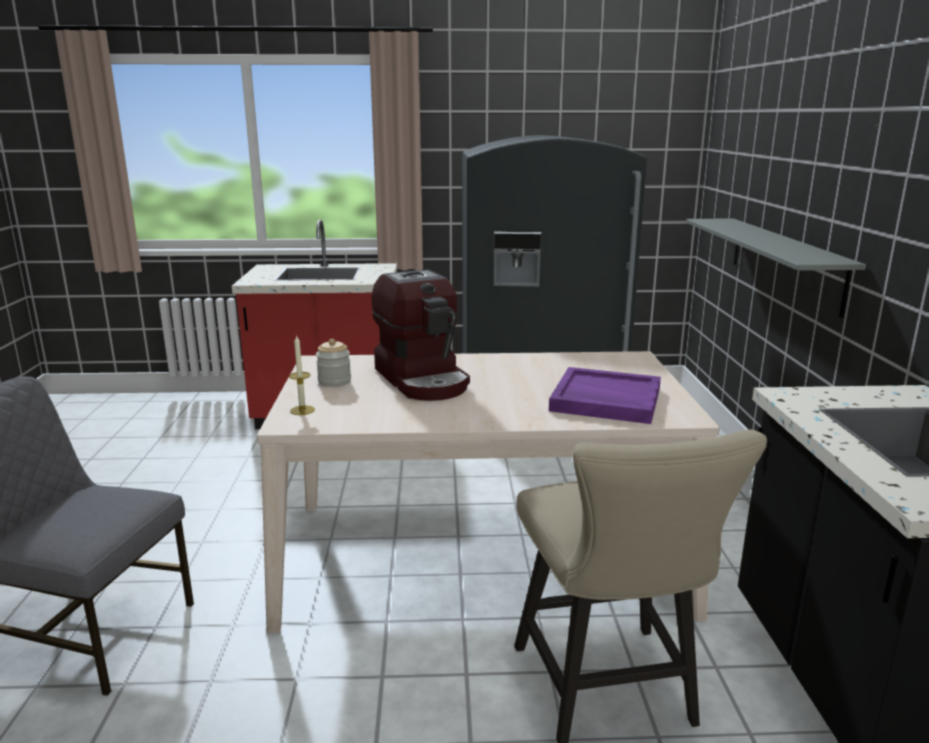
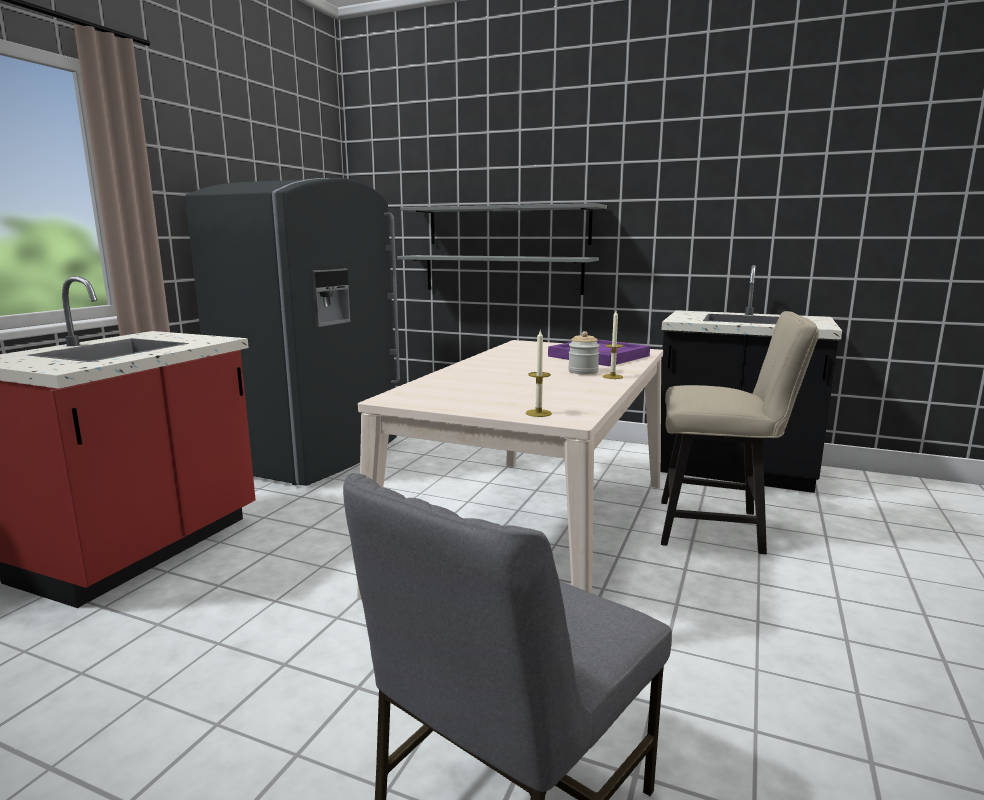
camera: 65 degrees left, 5 degrees down
(334, 381) = (468, 399): jar -> jar (583, 372)
(423, 379) = (502, 379): coffee machine -> none
(489, 419) = (612, 376): none -> candle
(798, 195) = (508, 225): none -> grey shelf

